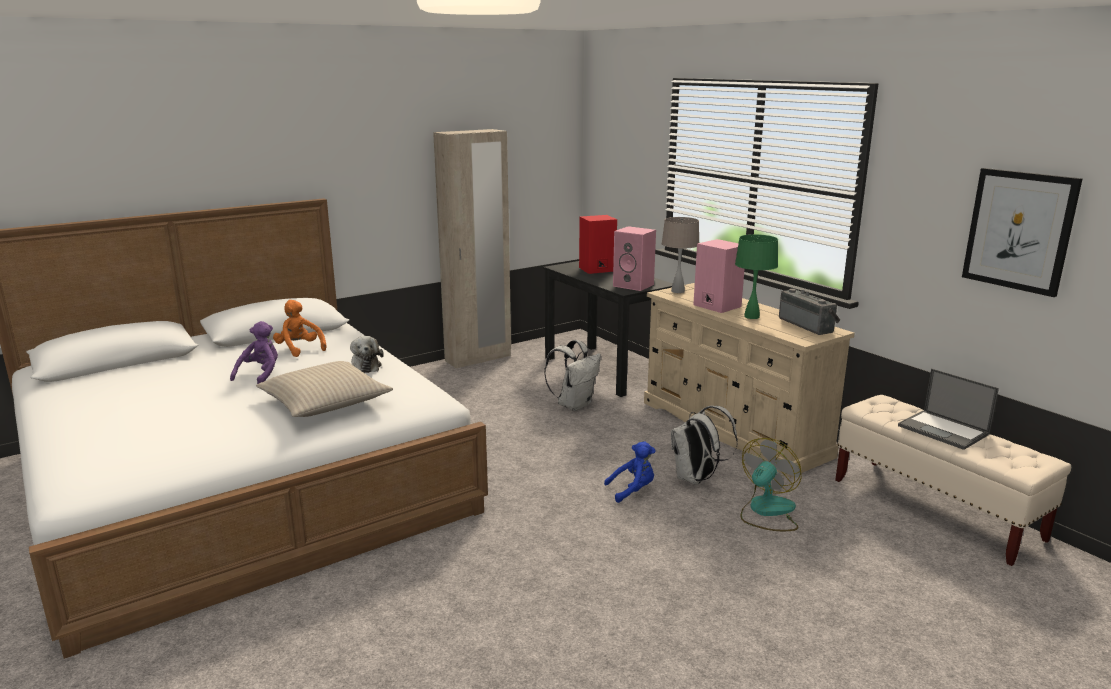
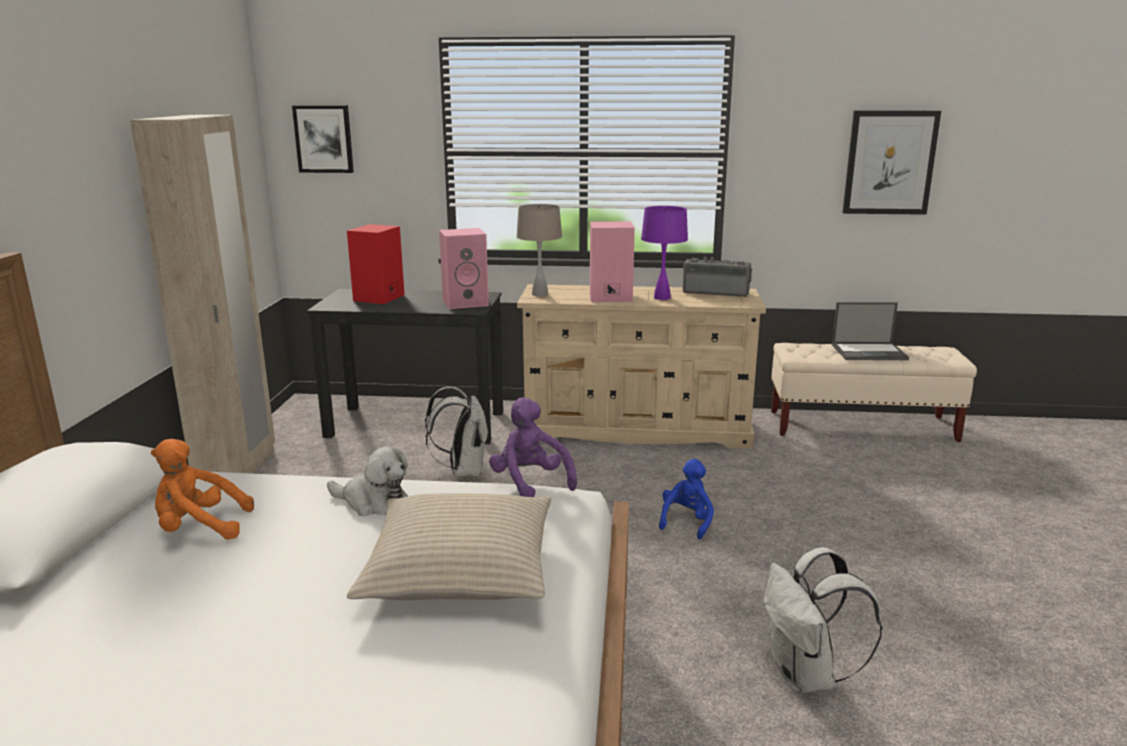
camera: 50 degrees left, 0 degrees up
(260, 375) = (247, 592): purple plush toy -> purple plush toy (530, 483)
(609, 149) = (324, 139): none -> picture
(696, 479) = (705, 484): white backpack -> white backpack (806, 676)
(752, 317) = (662, 298): green table lamp -> purple table lamp
(767, 512) = (798, 482): fan -> none

